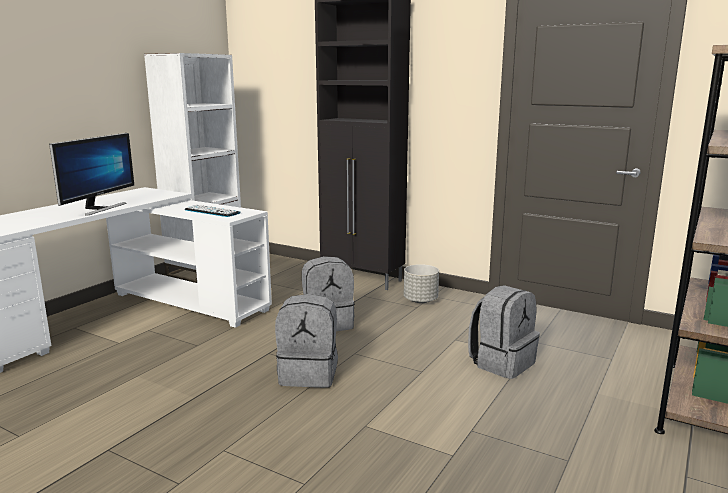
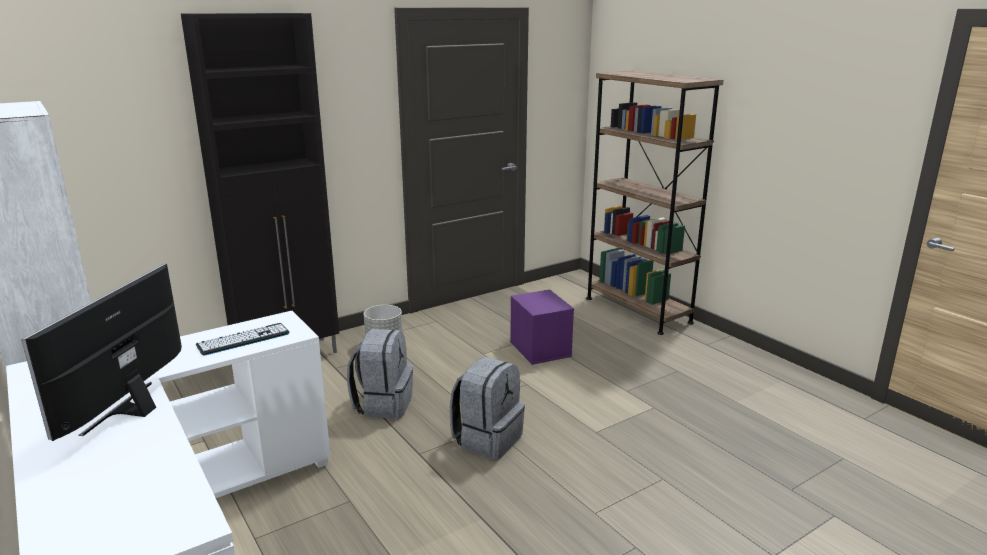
camera: 65 degrees left, 5 degrees up
(99, 208) = (131, 410): monitor -> monitor turned 120 degrees counterclockwise
(501, 363) = (539, 349): grey backpack -> purple storage box

